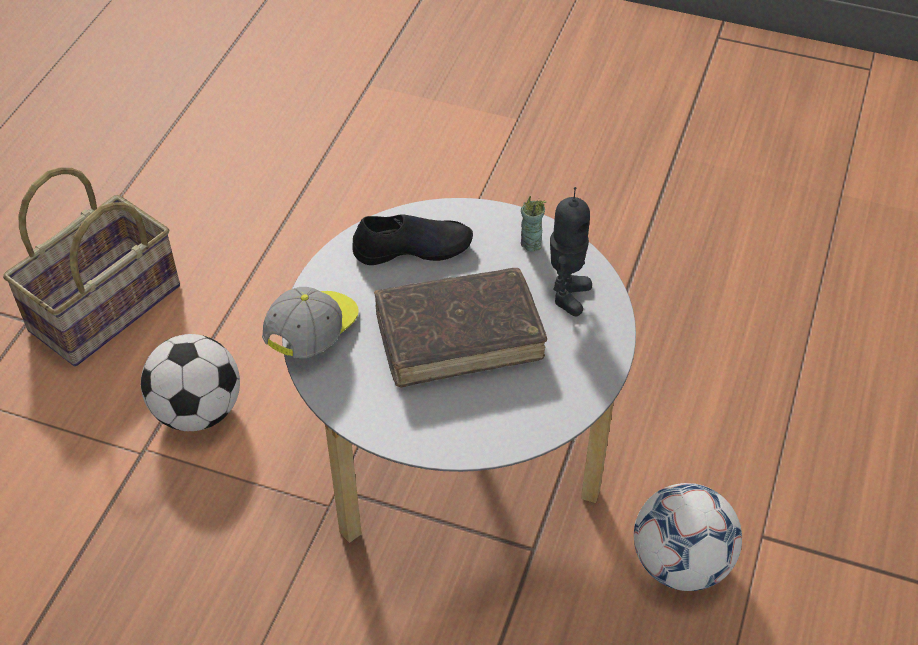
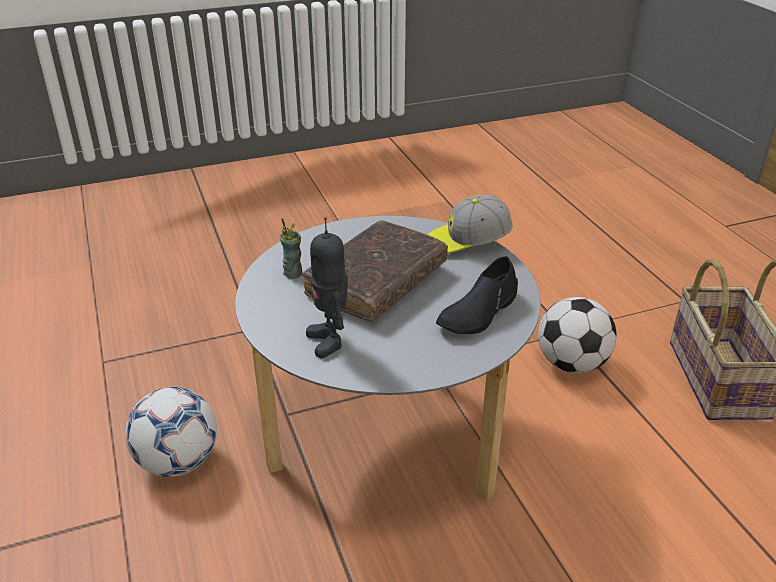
camera: 140 degrees right, 15 degrees down
(314, 332) = (466, 243): cap -> cap turned 90 degrees clockwise
(530, 243) = (398, 361): cup -> cup (293, 273)

